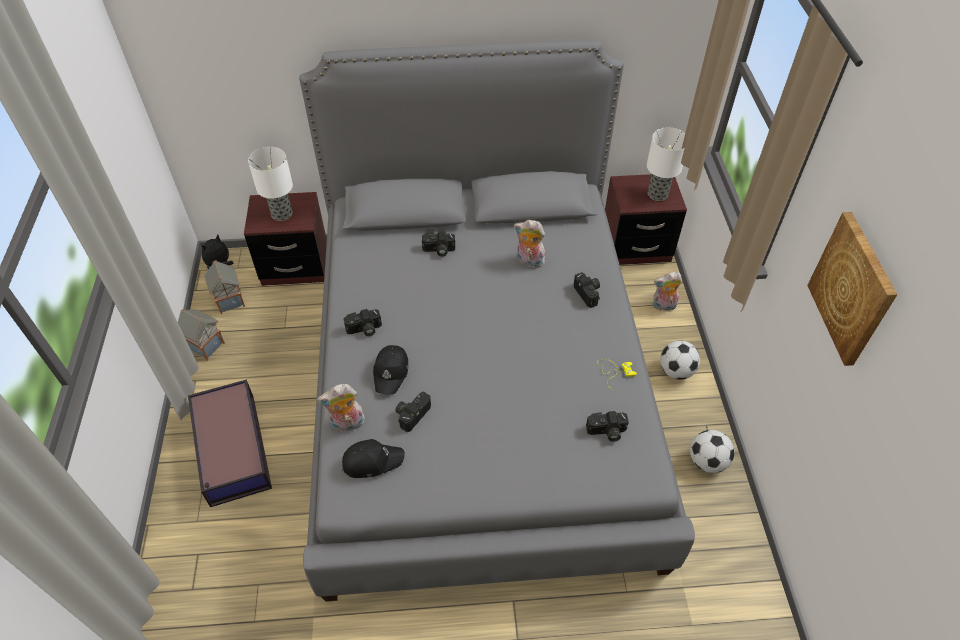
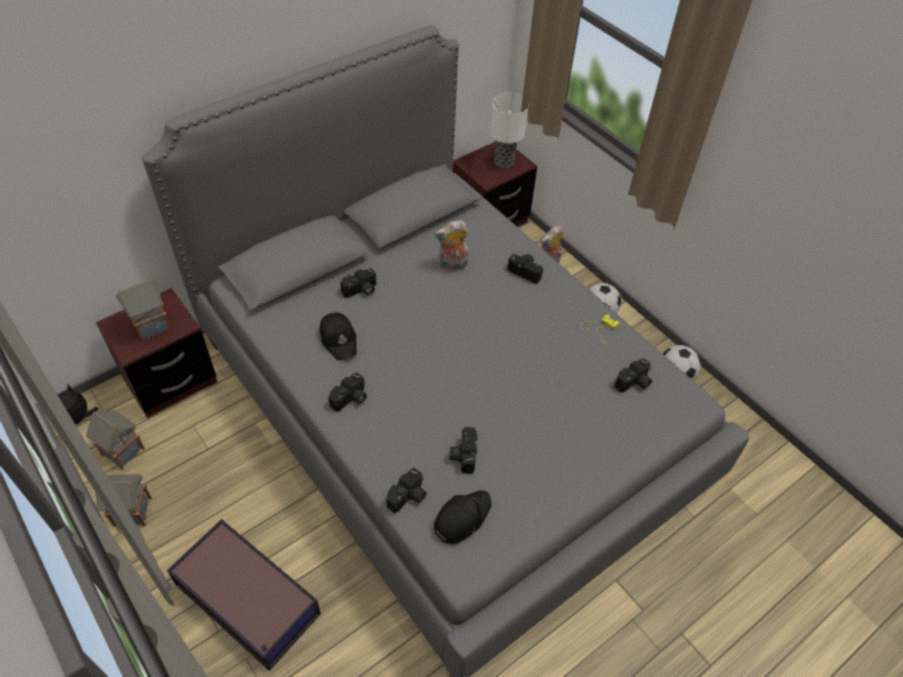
camera: 35 degrees left, 0 degrees up
(281, 213) = (150, 326): table lamp -> toy house
(347, 424) = (408, 497): plush toy -> camera
(391, 372) = (411, 426): black cap -> black cap (339, 339)
(852, 289) = (813, 163): picture -> none

